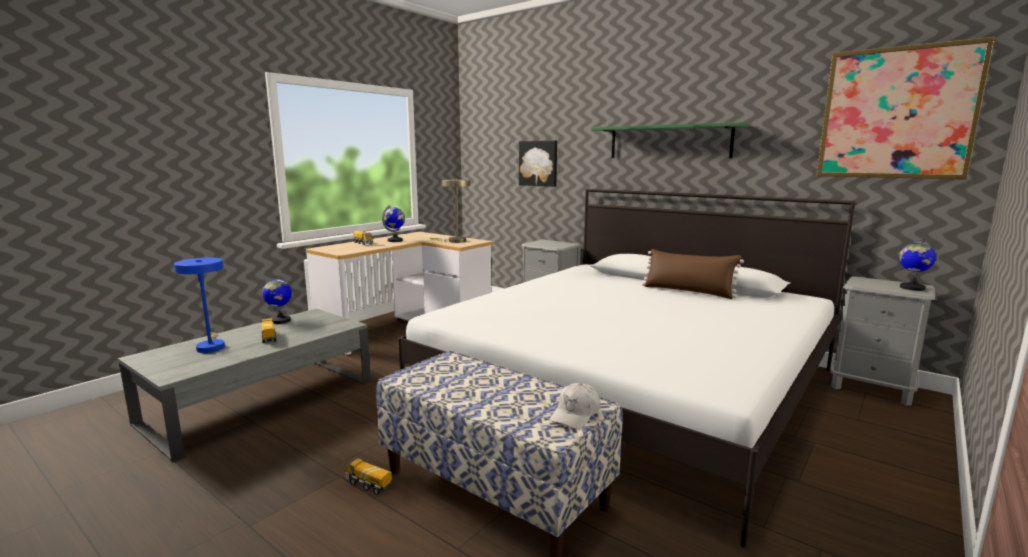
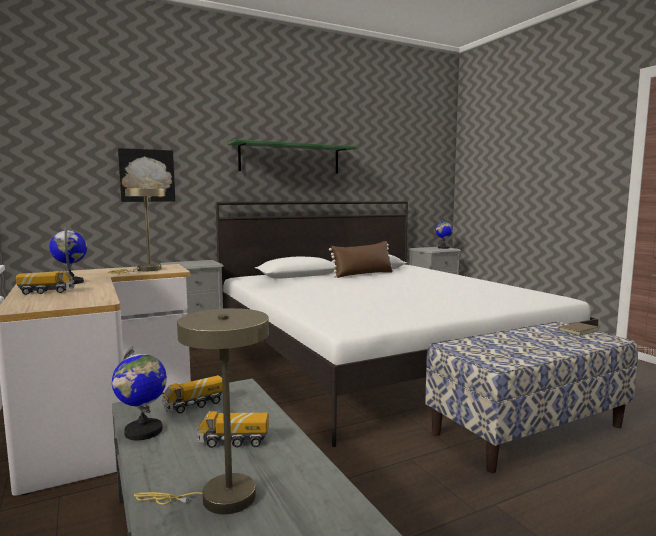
camera: 65 degrees left, 5 degrees down
(210, 346) = (218, 498): blue table lamp -> beige table lamp
(368, 485) = (514, 488): toy truck -> toy truck (194, 405)
(576, 414) = (577, 330): white cap -> brown book
(896, 113) = (417, 149): picture -> none

